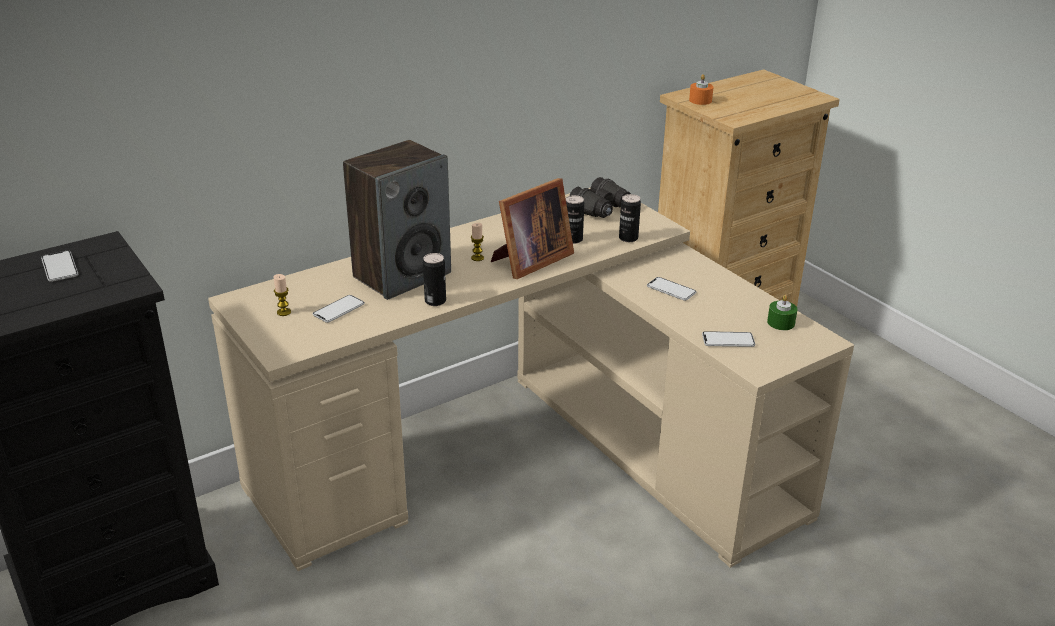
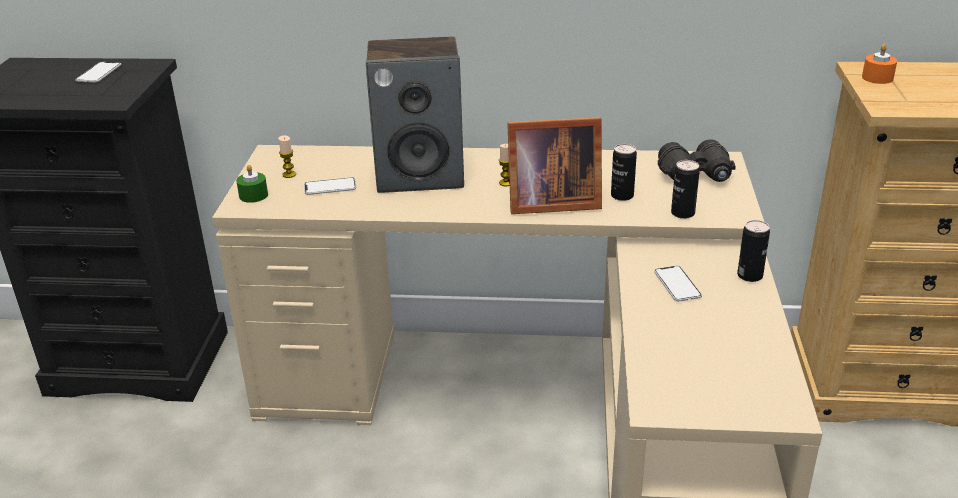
camera: 40 degrees right, 0 degrees up
(435, 301) = (414, 208): can -> can (749, 276)
(728, 340) = (666, 361): phone -> none
(781, 323) = (758, 369): green candle -> green candle (253, 195)

